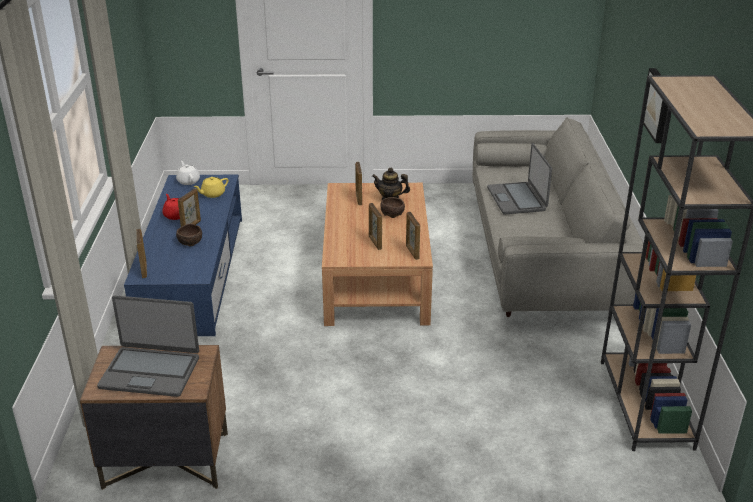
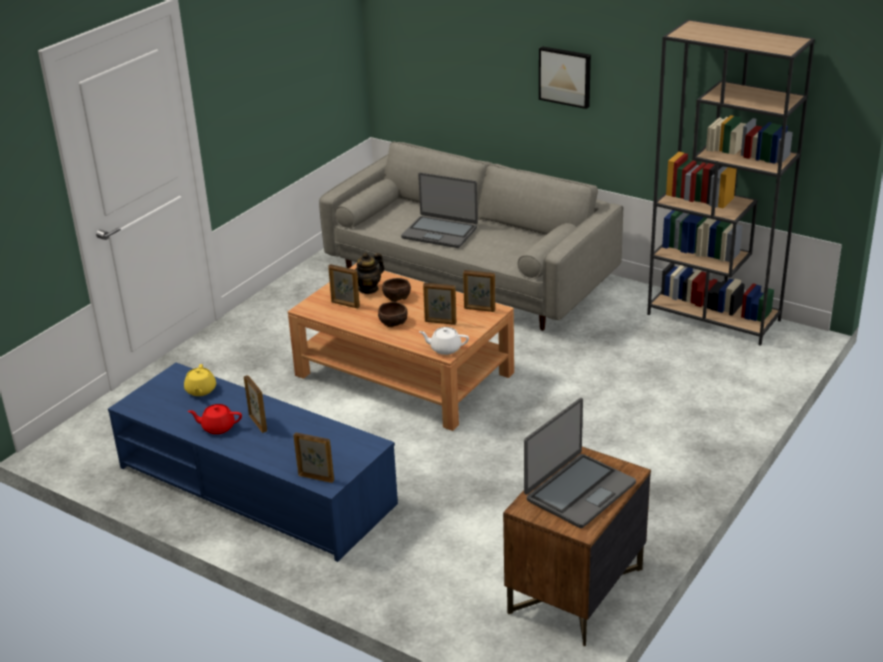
camera: 55 degrees left, 0 degrees up
(188, 181) = (145, 398): white teapot -> white teapot (445, 349)
(190, 242) = (292, 432): brown bowl -> brown bowl (394, 322)

